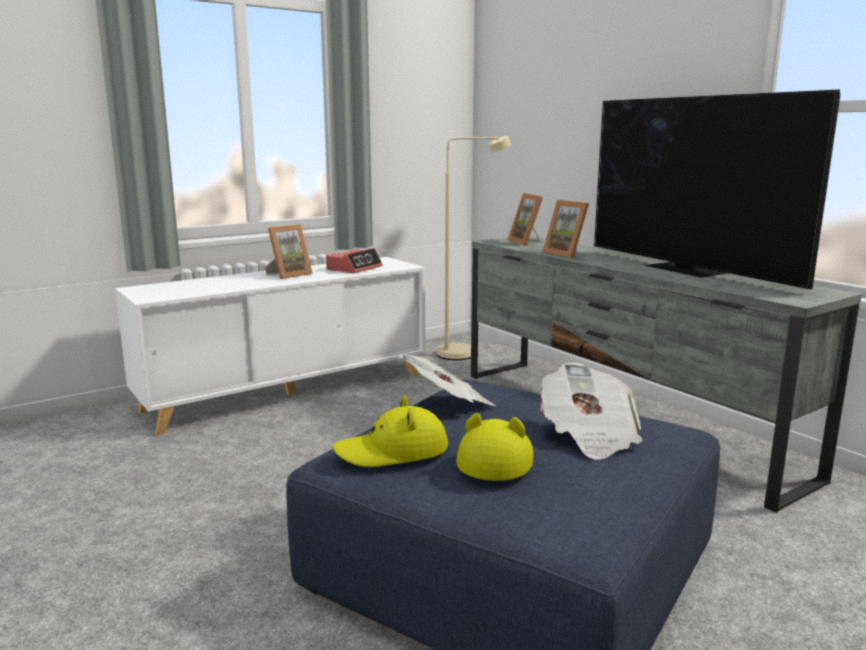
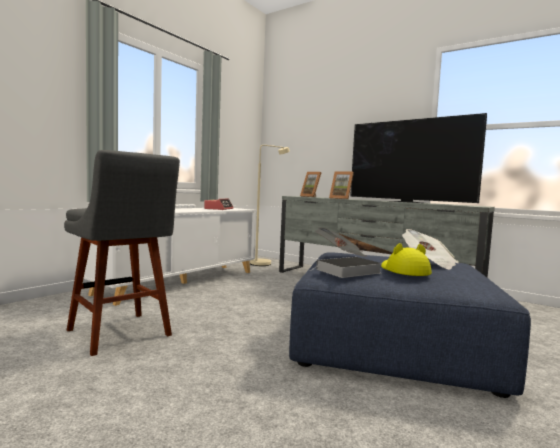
camera: 20 degrees left, 10 degrees down
(121, 493) = (121, 334): none -> grey stool
(288, 275) = (185, 209): picture frame -> none
(393, 451) = (347, 271): yellow hat -> book

